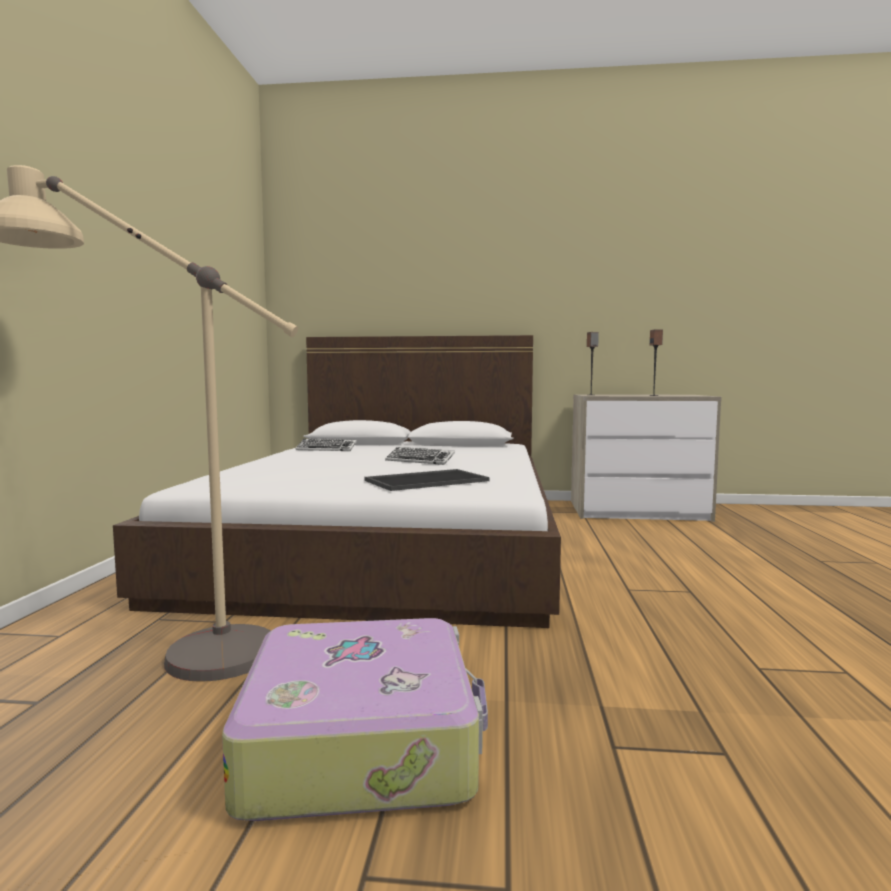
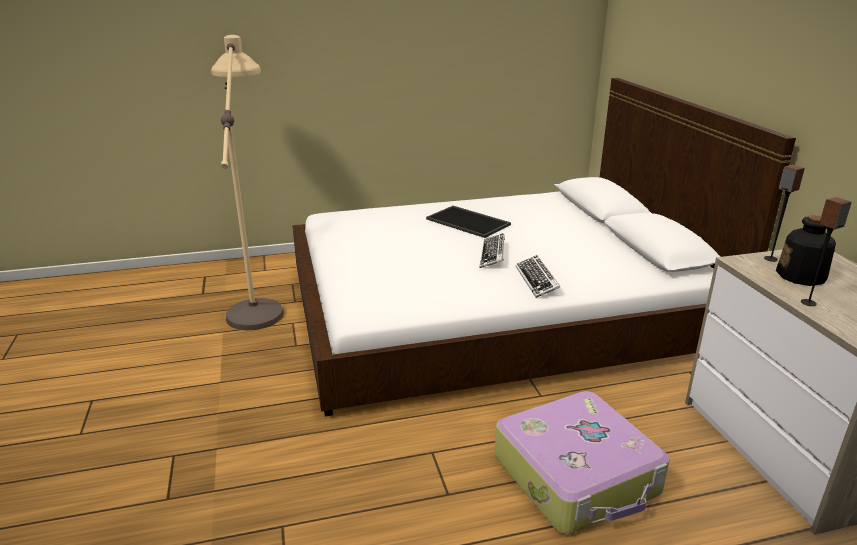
camera: 70 degrees right, 20 degrees up
(326, 449) = (531, 207): keyboard -> keyboard (537, 280)
(363, 739) = (177, 377): suitcase -> suitcase (577, 475)
(427, 480) = (391, 276): tray -> tray (469, 222)
(617, 395) = (801, 276): none -> bottle

